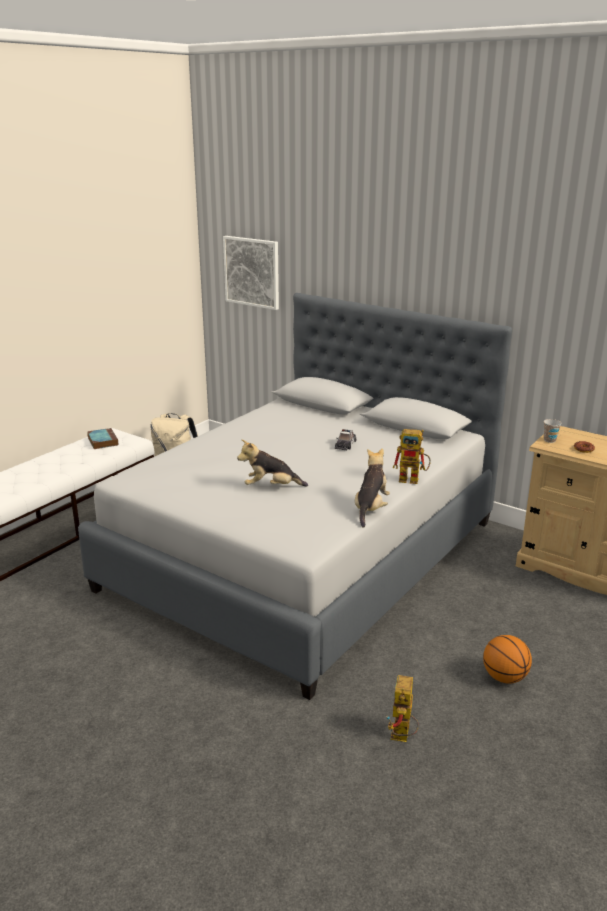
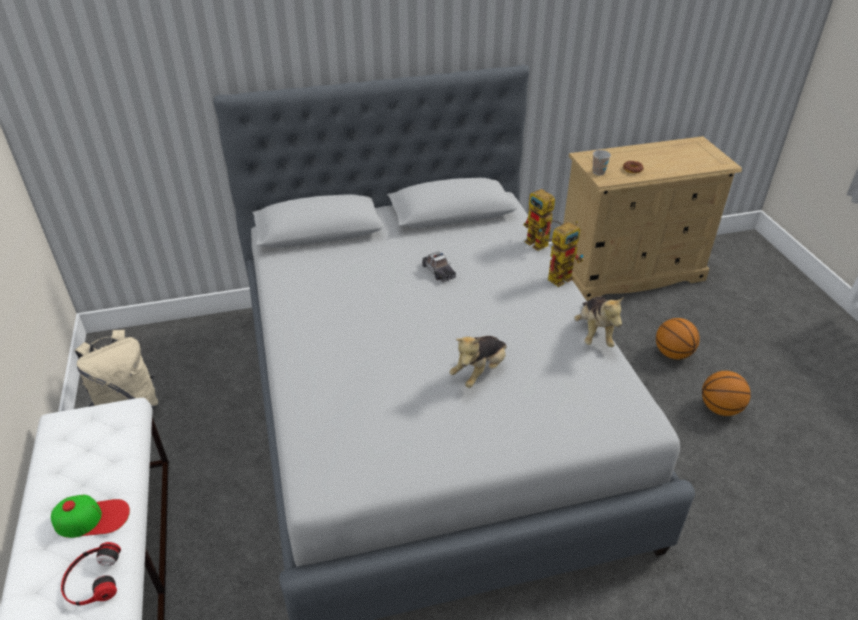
camera: 50 degrees left, 15 degrees up
(33, 479) = (92, 579): none -> headphones
(65, 464) = (92, 518): none -> cap
(102, 441) = (77, 443): book -> none
(252, 272) = (111, 83): picture -> none
(371, 509) = (594, 333): plush toy -> plush toy turned 150 degrees counterclockwise
(402, 737) = (756, 521): toy robot -> toy robot (541, 245)
(531, 630) = (673, 353): none -> basketball

